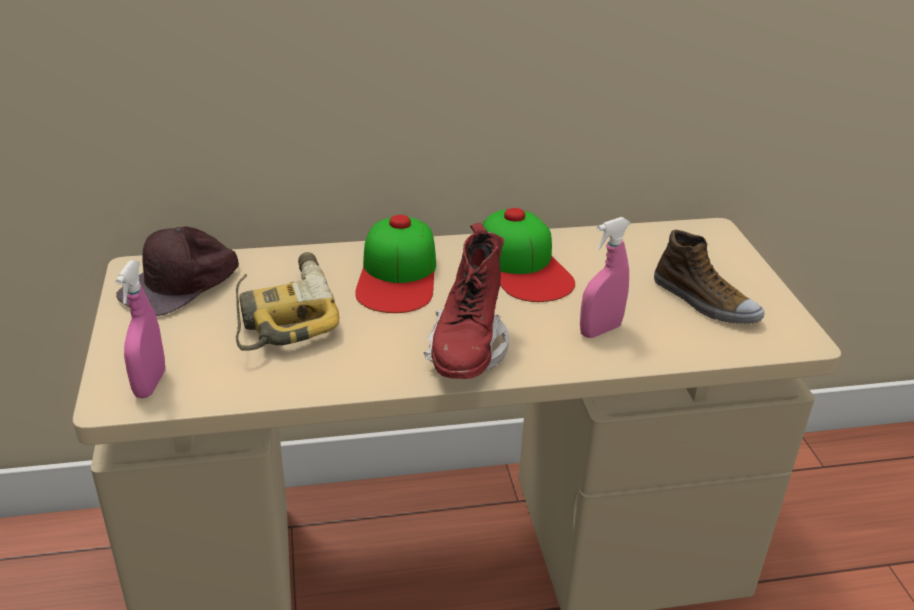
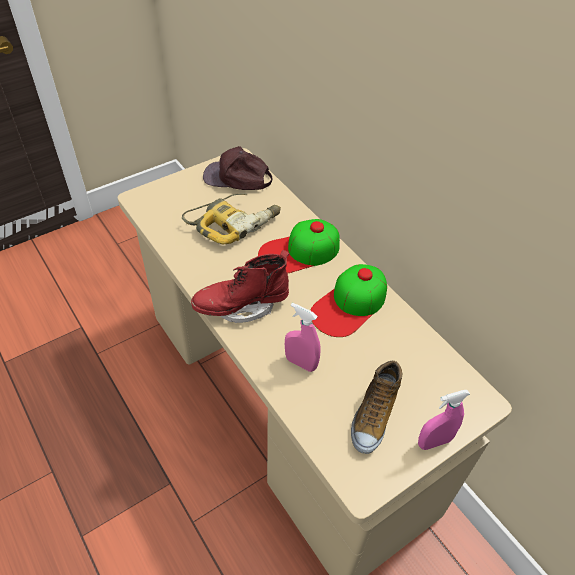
camera: 65 degrees right, 15 degrees up
(150, 384) = (154, 203): pink spray bottle -> pink spray bottle (434, 442)

